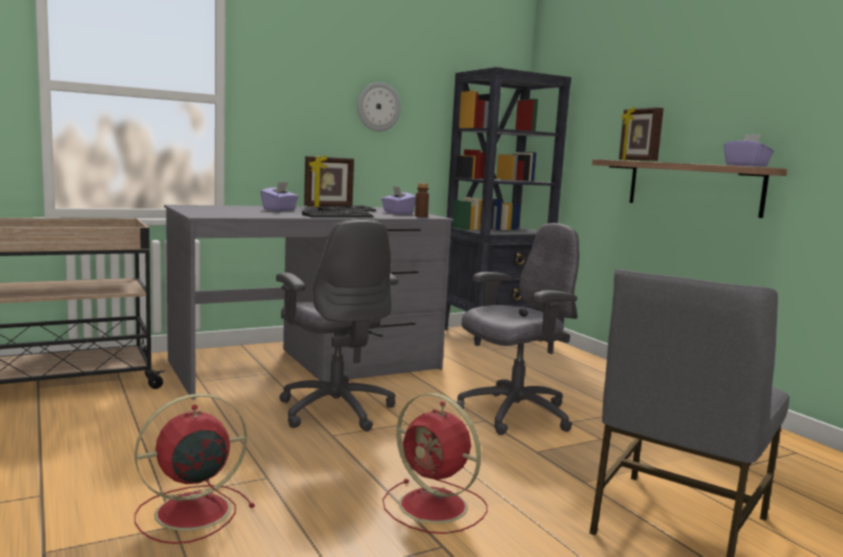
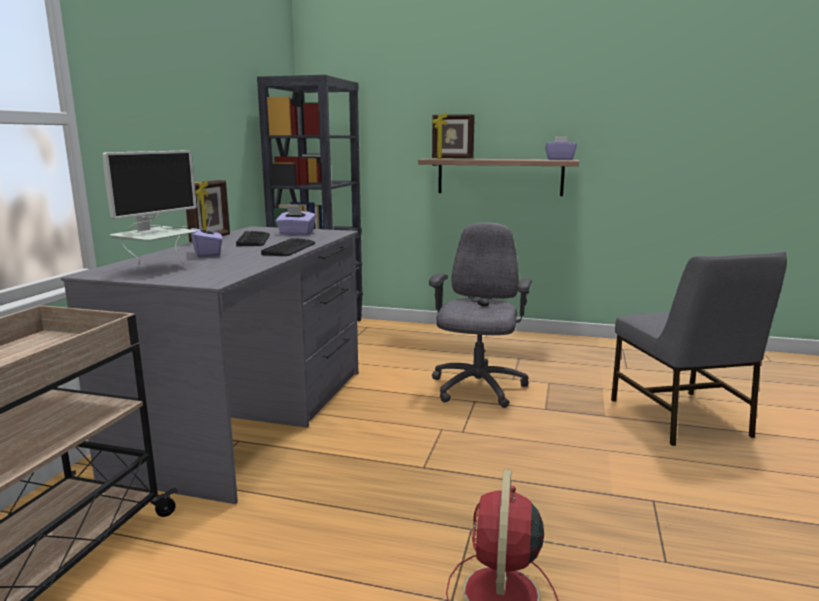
camera: 45 degrees left, 5 degrees up
(218, 209) = (158, 268): none -> monitor
(335, 410) = (373, 445): grey office chair -> none
(378, 107) = (207, 117): wall clock -> none
(421, 216) = (333, 233): brown bottle -> none
(435, 507) = (594, 478): red fan -> none

